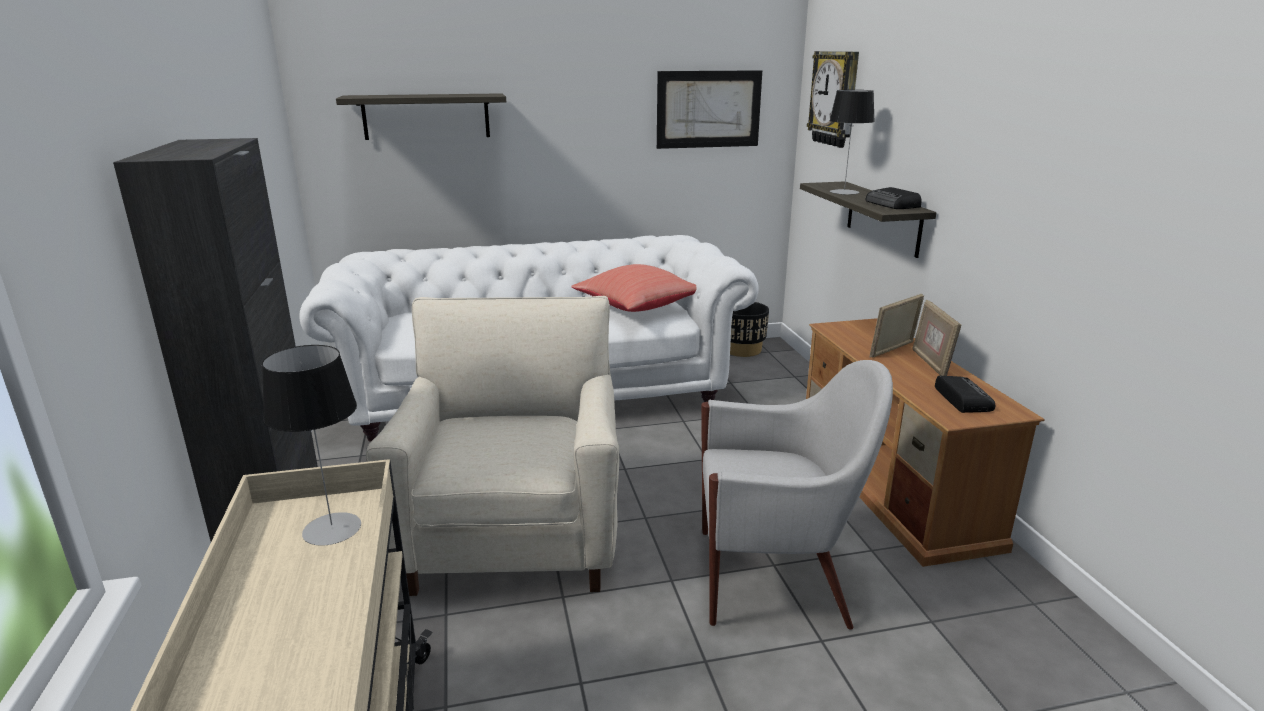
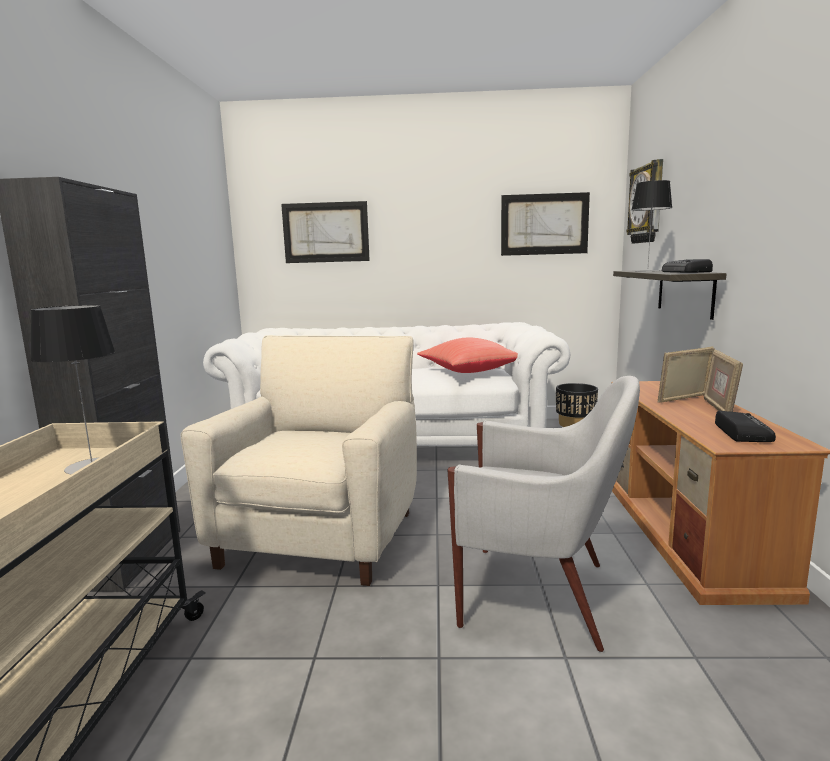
camera: 15 degrees right, 10 degrees down
(426, 116) = (326, 232): shelf -> picture

